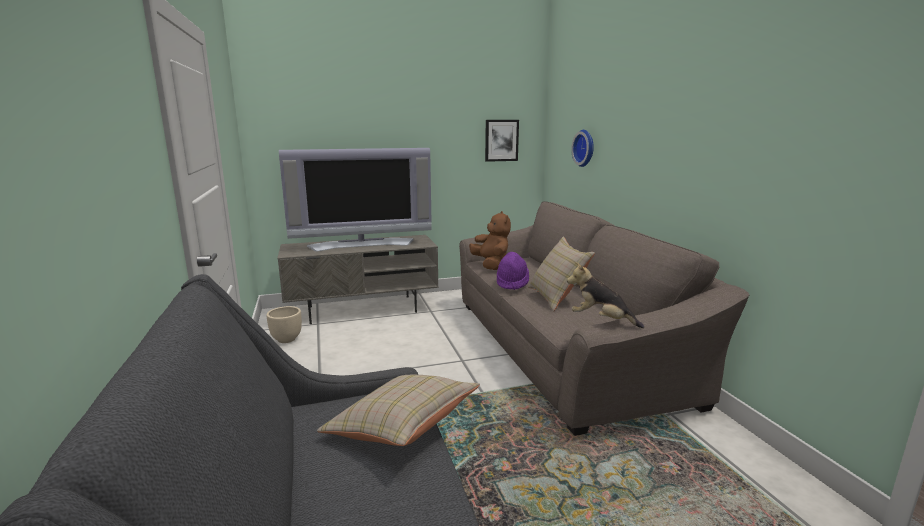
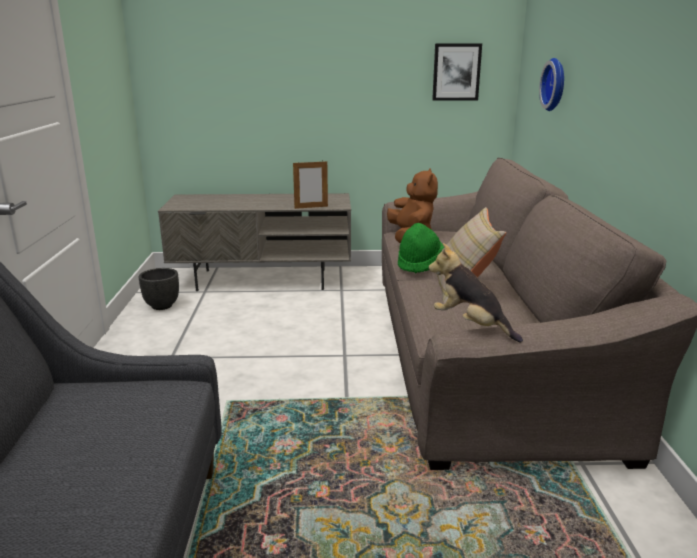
camera: 15 degrees right, 5 degrees up
(287, 339) = (162, 306): beige planter -> black planter
(362, 244) = (263, 200): television -> none
(401, 429) = (149, 427): beige pillow -> none
(405, 247) = (311, 207): none -> picture frame
(512, 283) = (419, 264): purple hat -> green hat

